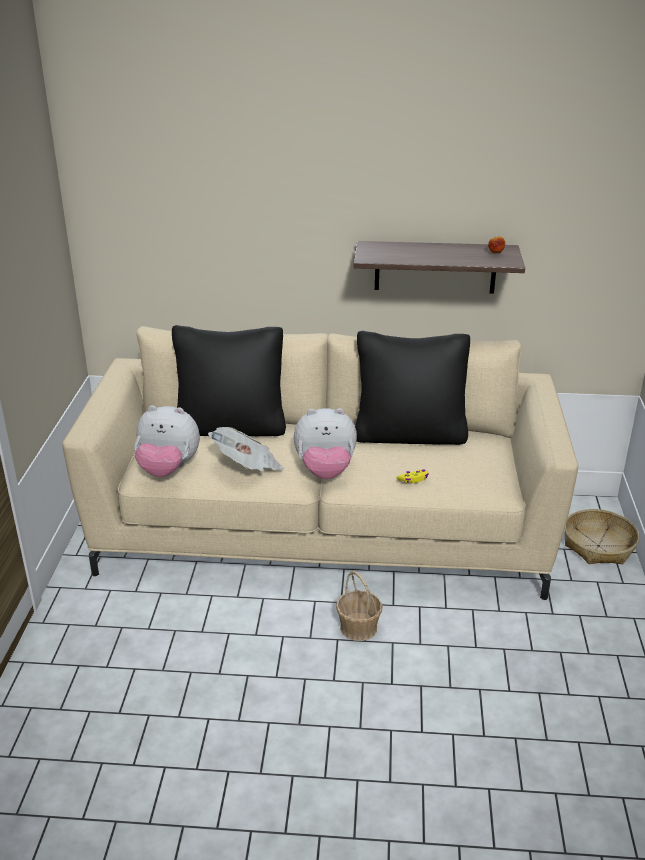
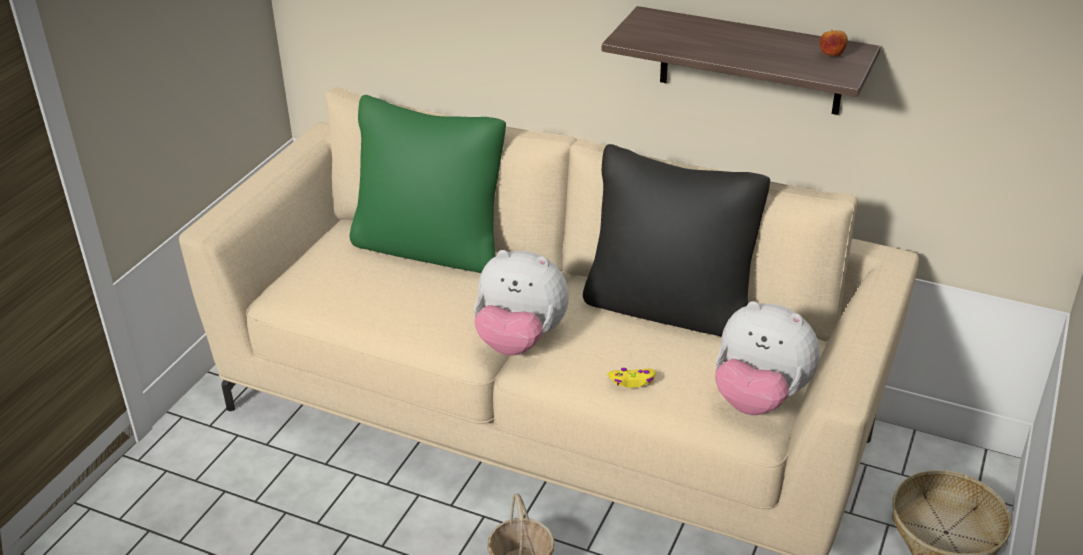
camera: 20 degrees right, 5 degrees up
(168, 469) = (314, 295): plush toy -> plush toy (759, 398)
(231, 427) = (430, 247): black pillow -> green pillow
(247, 466) = (417, 312): newspaper -> none

